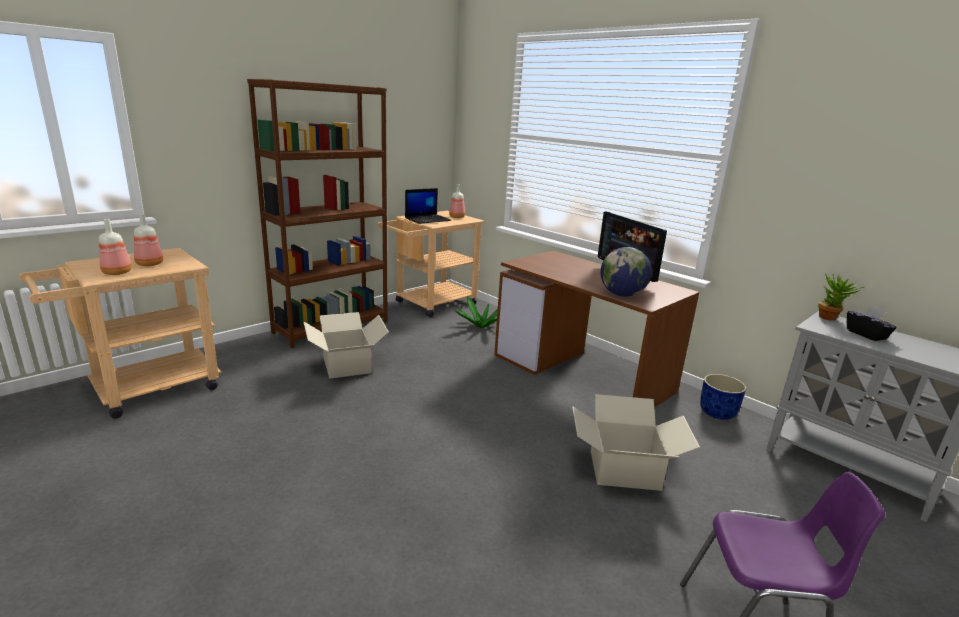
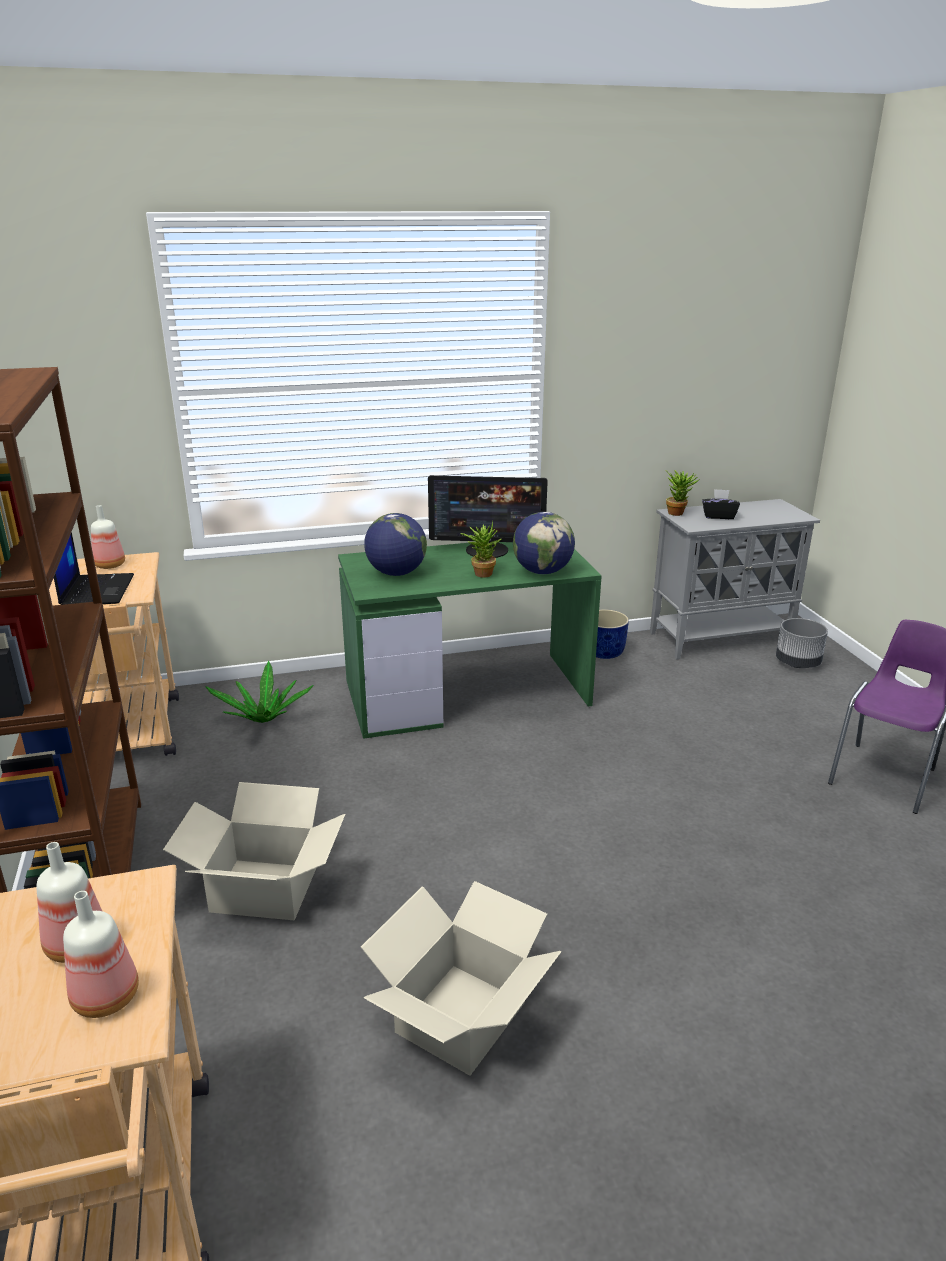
camera: 60 degrees left, 5 degrees up
(550, 264) = (396, 573): none -> globe
(583, 373) = (467, 692): brown desk -> green desk
(588, 281) = (481, 573): none -> potted plant
(624, 470) = (669, 746): cardboard box -> cardboard box (462, 1017)
(891, 531) = (797, 663): none -> grey planter

